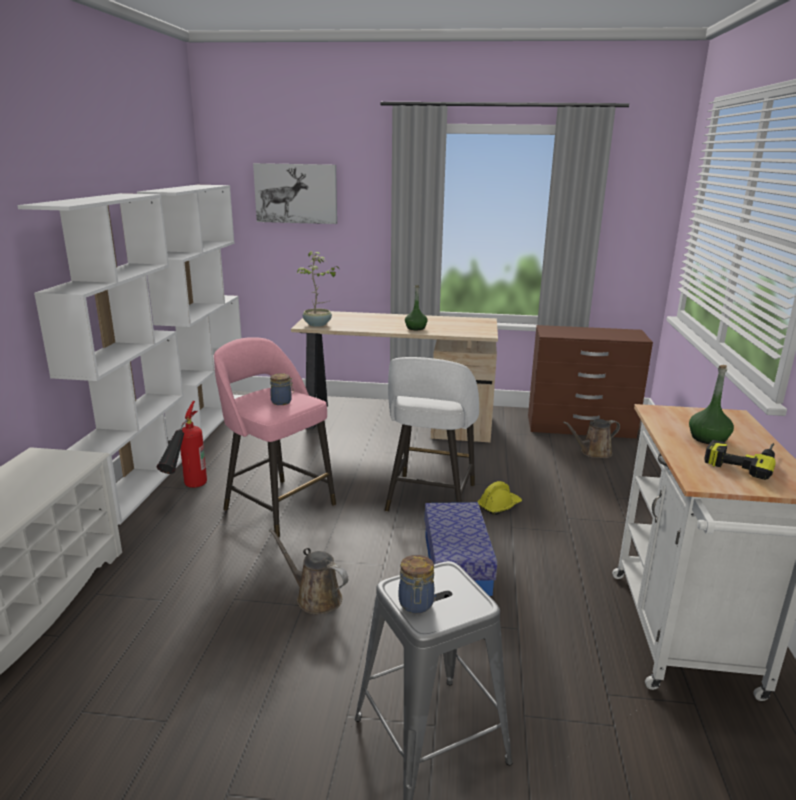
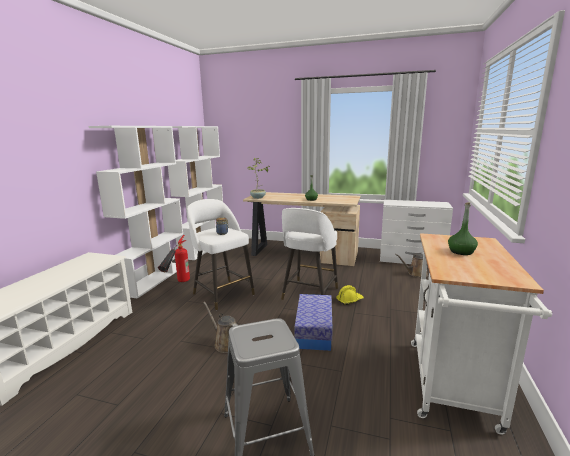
camera: 10 degrees right, 5 degrees down
(277, 505) = (222, 293): pink stool -> white stool
(296, 193) = (252, 129): picture -> none
(416, 605) = (247, 341): jar -> none
(581, 427) = (411, 260): brown dresser -> white dresser
(741, 459) = (480, 263): power drill -> none

